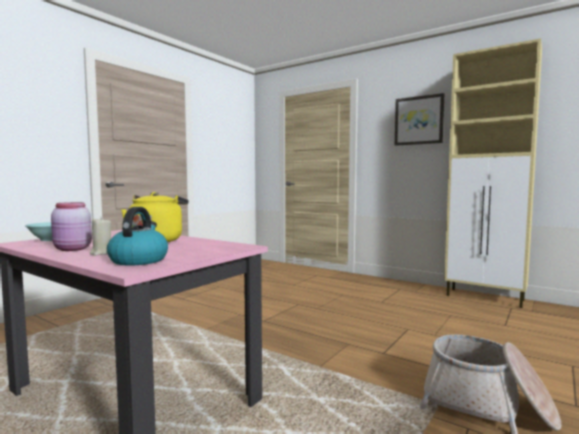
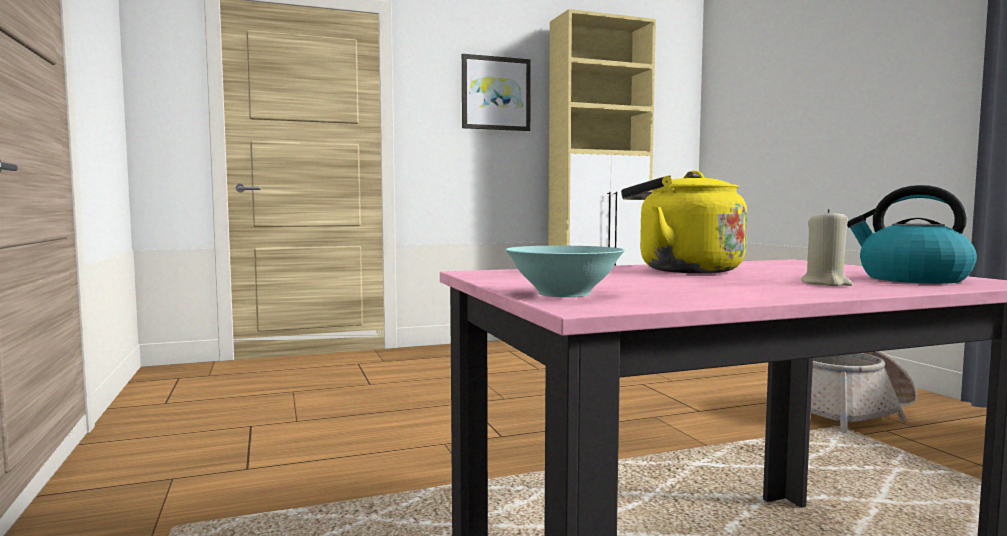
camera: 55 degrees left, 0 degrees up
(72, 249) = (756, 289): pink jar -> none

